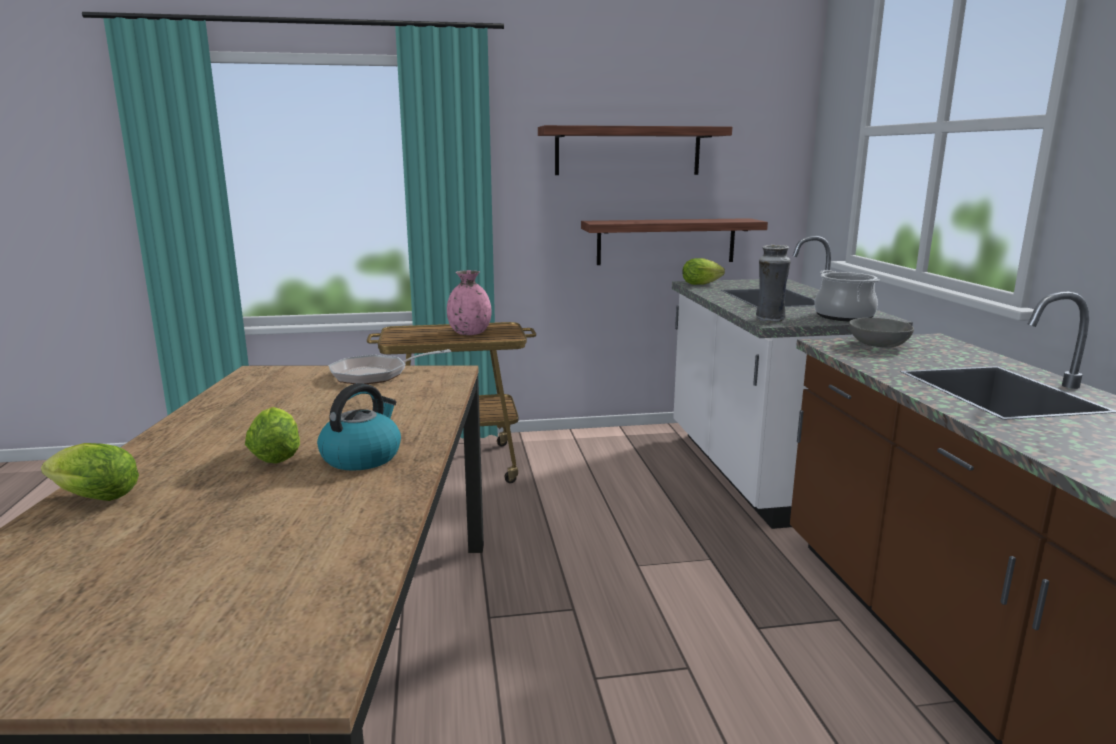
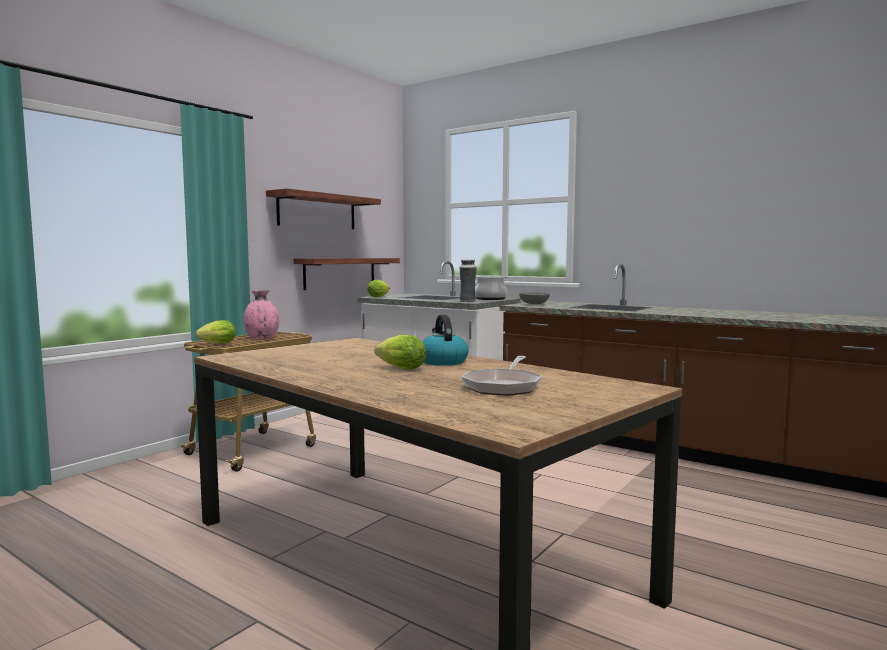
camera: 45 degrees left, 10 degrees down
(91, 498) = (371, 392): lettuce -> lettuce (215, 344)
(376, 374) = (314, 346): frying pan -> frying pan (503, 386)

